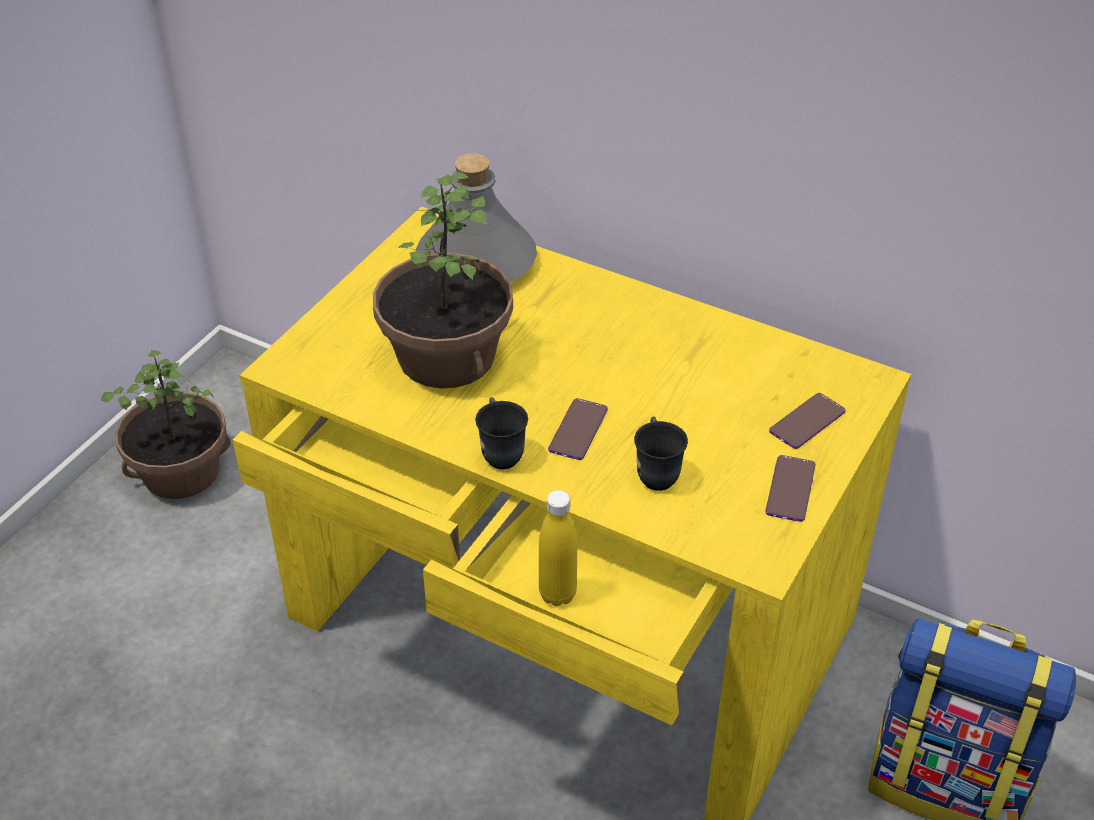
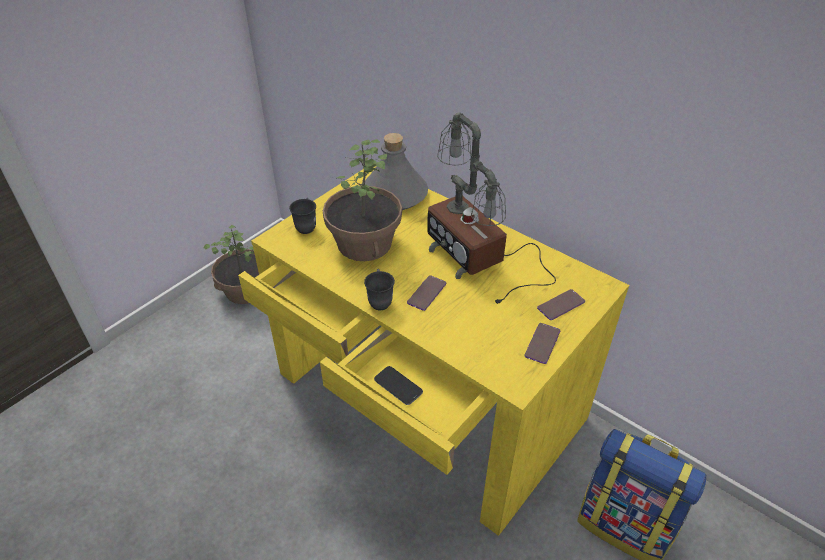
camera: 10 degrees right, 0 degrees up
(557, 594) = (398, 386): yellow bottle -> phone
(651, 359) = (478, 258): none -> table lamp
(656, 472) = (465, 323): grey mug -> grey mug (306, 225)

